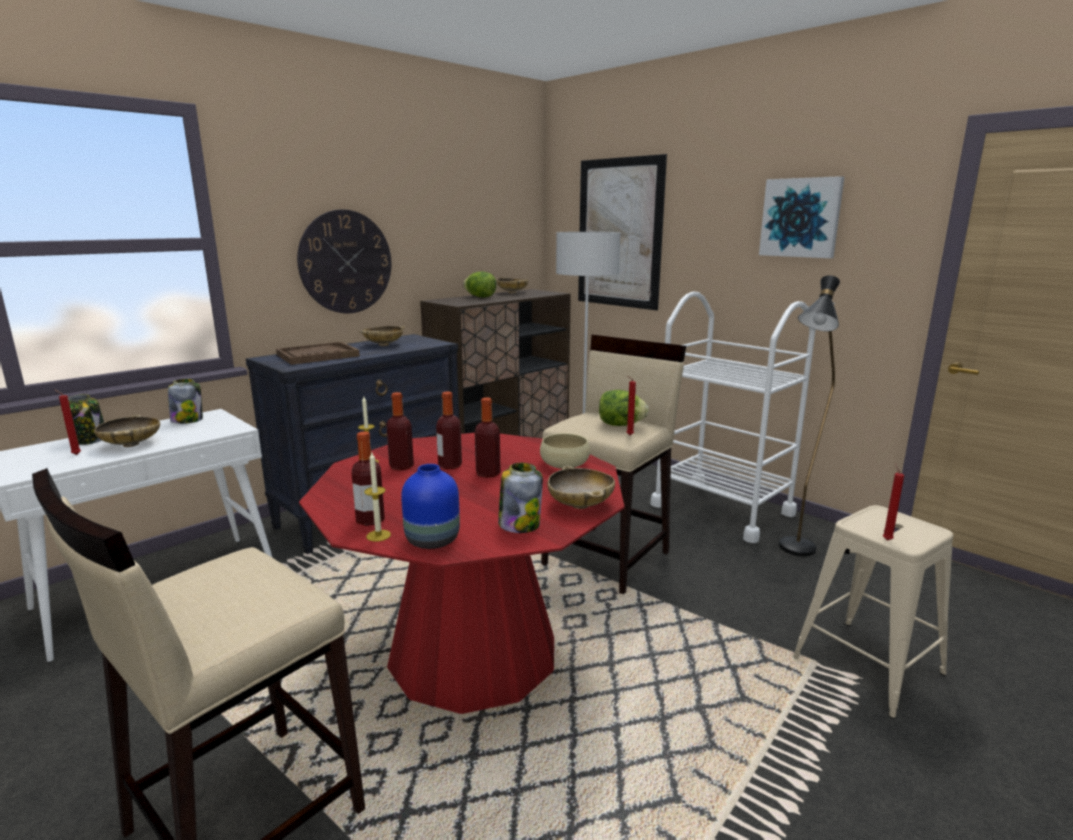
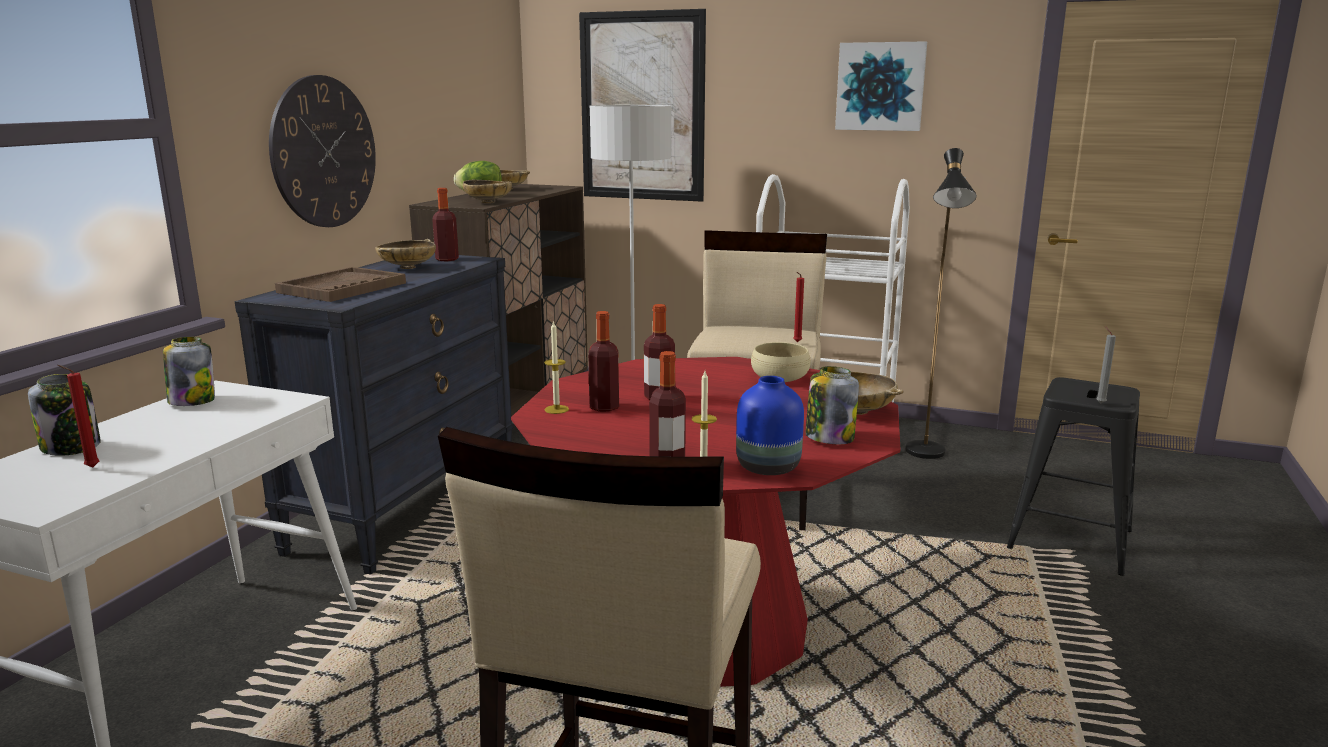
camera: 25 degrees left, 0 degrees up
(131, 445) = (163, 442): beige bowl -> beige bowl (488, 202)
(488, 473) = (716, 399): bottle -> bottle (447, 259)
(620, 425) = (773, 333): lettuce -> none
(868, 666) = (1070, 540): beige stool -> black stool
(886, 539) = (1099, 403): red candle -> grey candle

